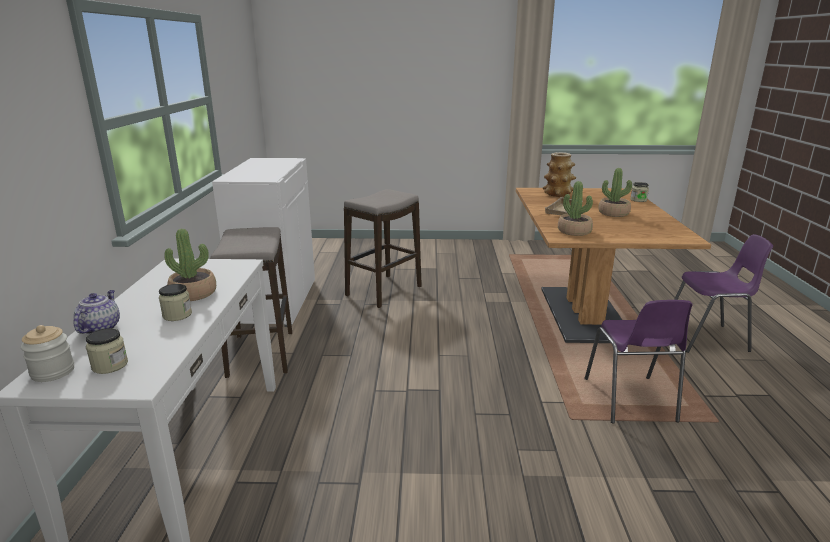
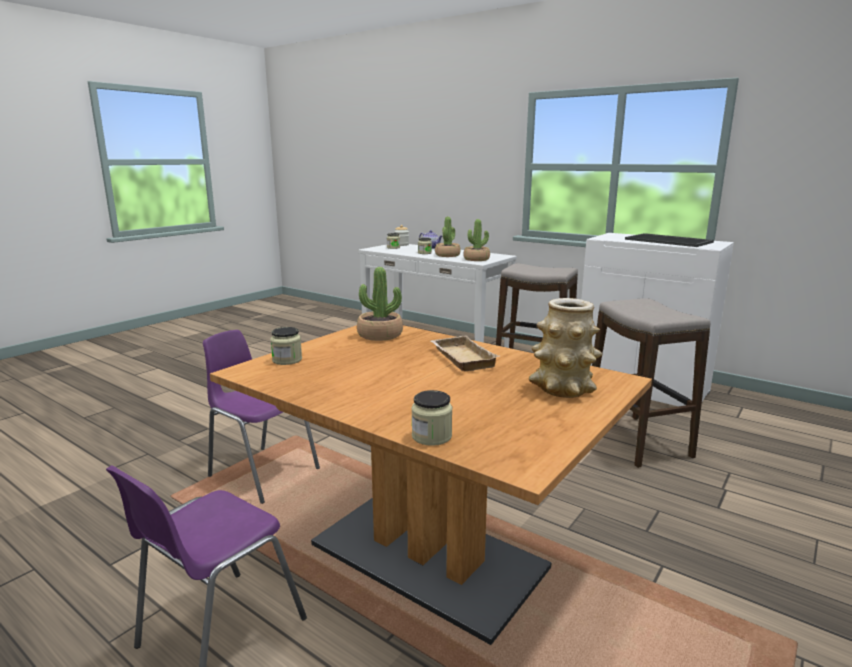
camera: 125 degrees right, 5 degrees down
(264, 166) = (669, 241): none -> tray
(613, 213) = (398, 379): potted plant -> potted plant (476, 259)
(656, 236) = (287, 360): none -> jar

